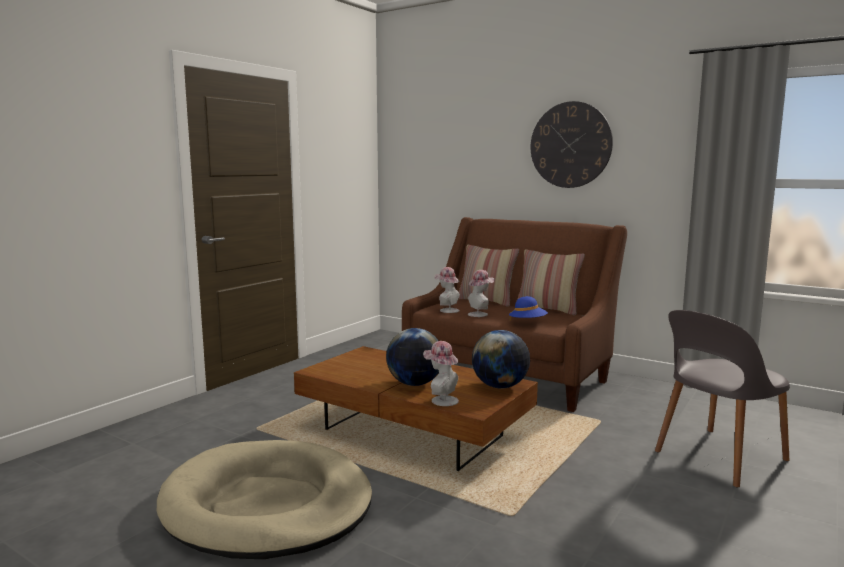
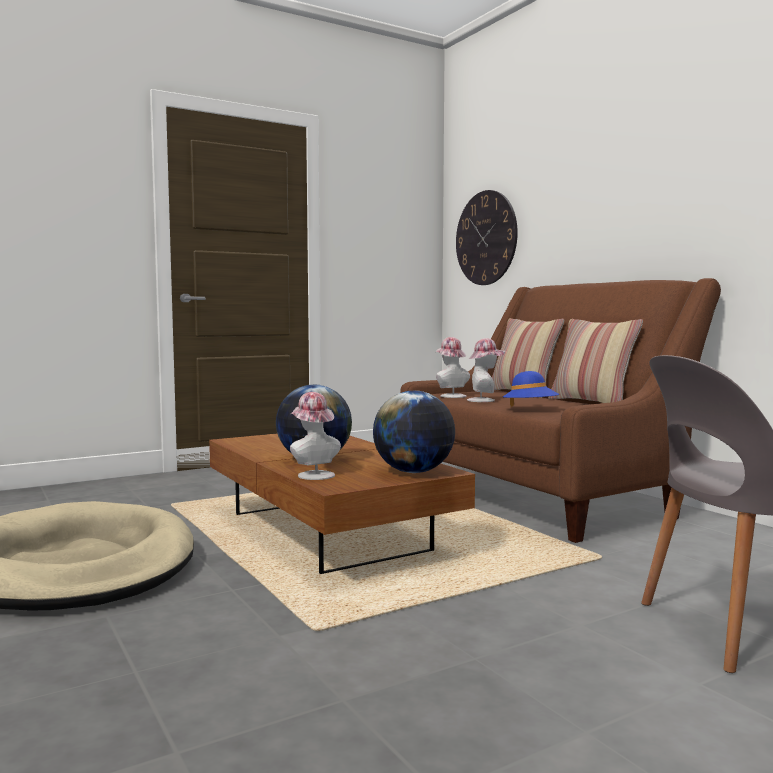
camera: 25 degrees right, 5 degrees down
(570, 145) = (648, 170): wall clock -> wall clock (486, 238)

